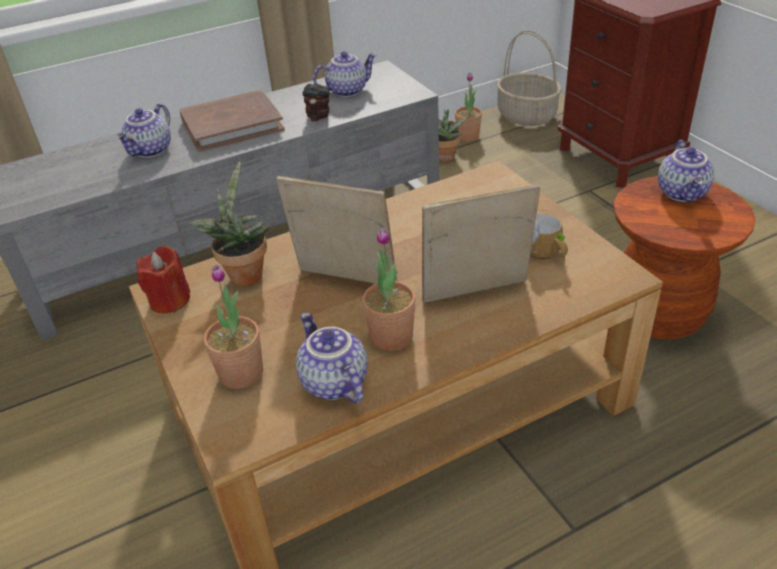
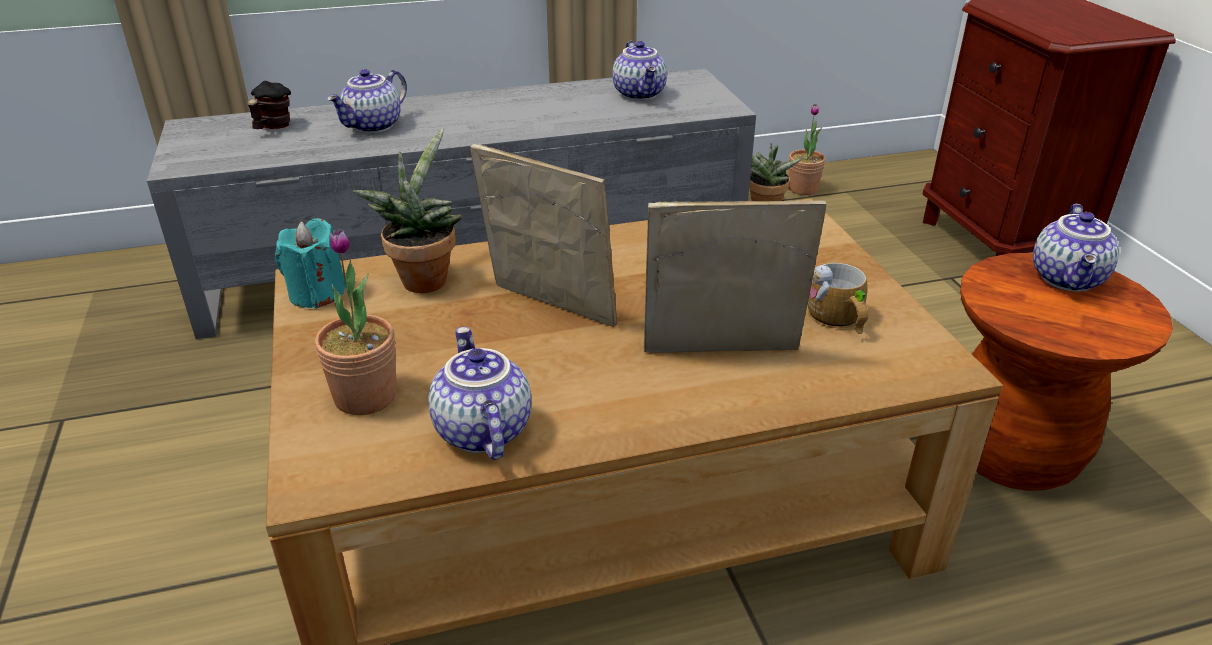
camera: 10 degrees right, 5 degrees down
(170, 300) = (317, 294): red candle -> turquoise candle
(232, 125) = (482, 112): brown book -> none
(317, 118) = (591, 119): mug -> mug (272, 128)
(347, 90) = (640, 94): teapot -> teapot turned 90 degrees clockwise
(391, 336) = (584, 387): potted plant -> none
(527, 116) = (889, 176): basket -> none

